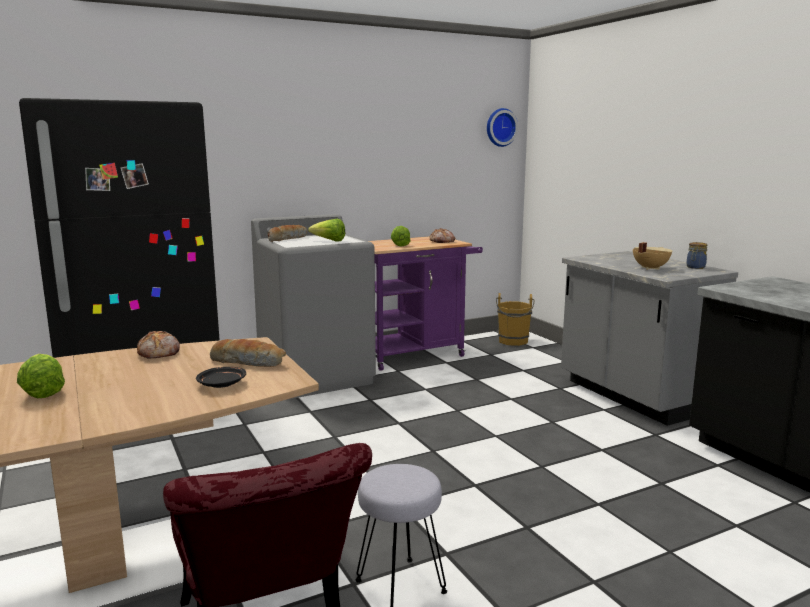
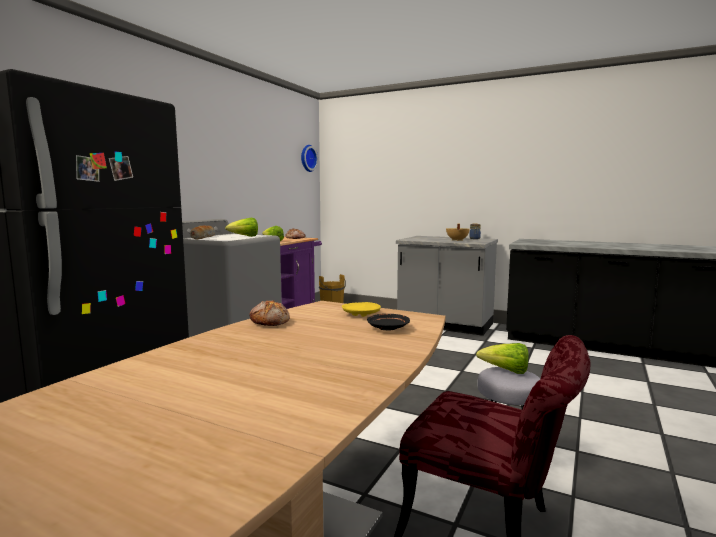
camera: 35 degrees left, 5 degrees down
(42, 392) = (252, 364): lettuce -> lettuce (506, 371)
(249, 362) = (361, 314): bread -> yellow plate

